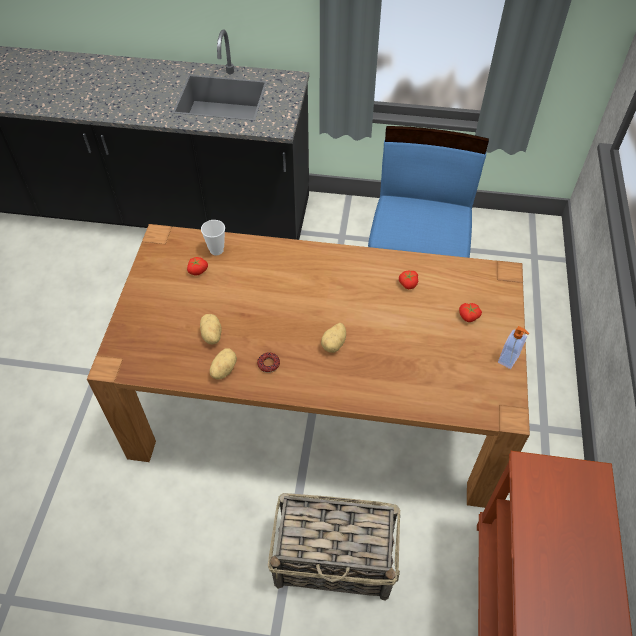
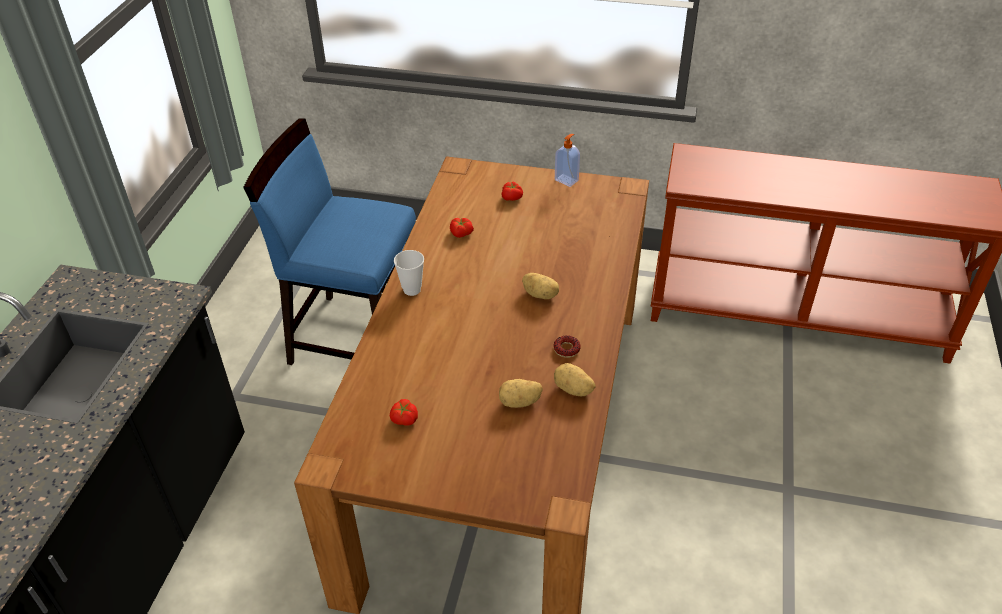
camera: 85 degrees left, 10 degrees down
(216, 250) = (370, 399): cup -> cup (412, 290)
(335, 559) = (696, 432): basket -> none

